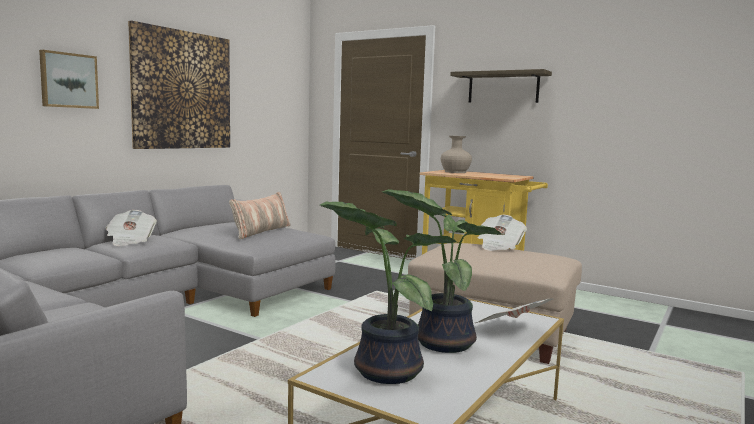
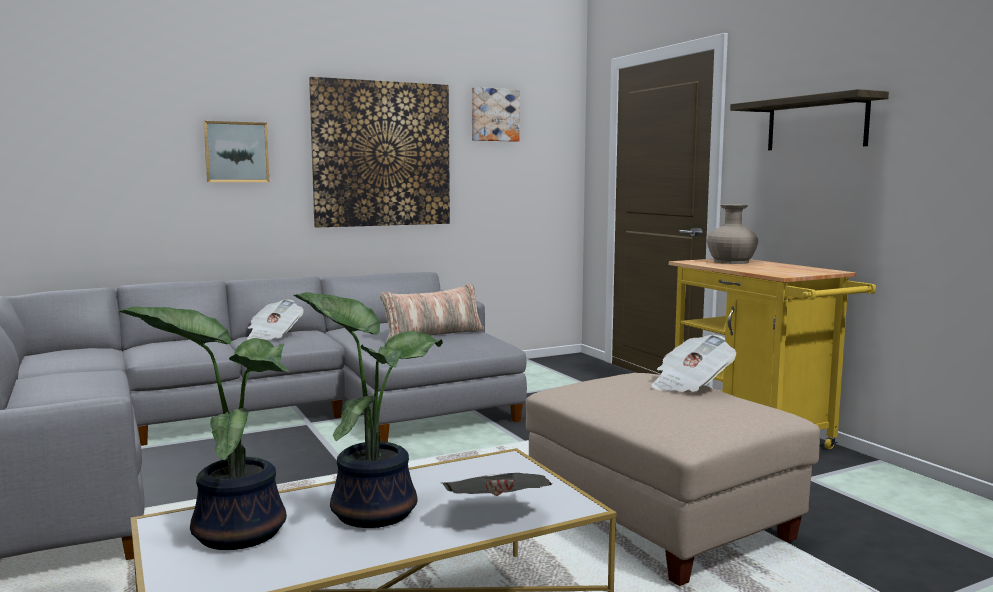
camera: 30 degrees right, 0 degrees up
(256, 65) = (494, 115): none -> picture

